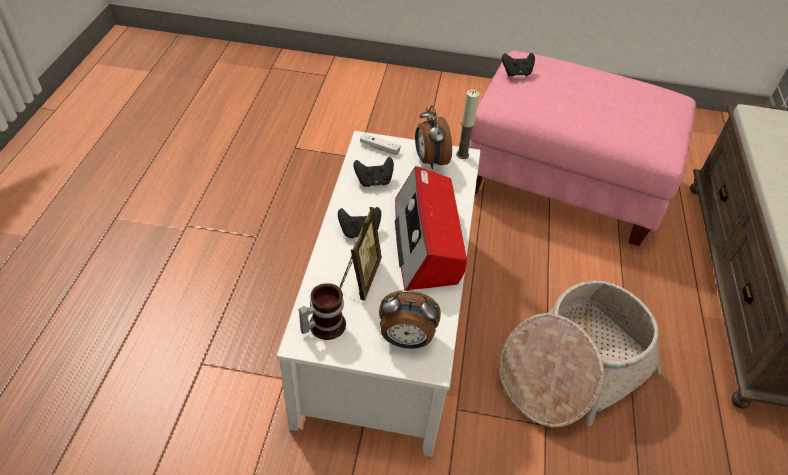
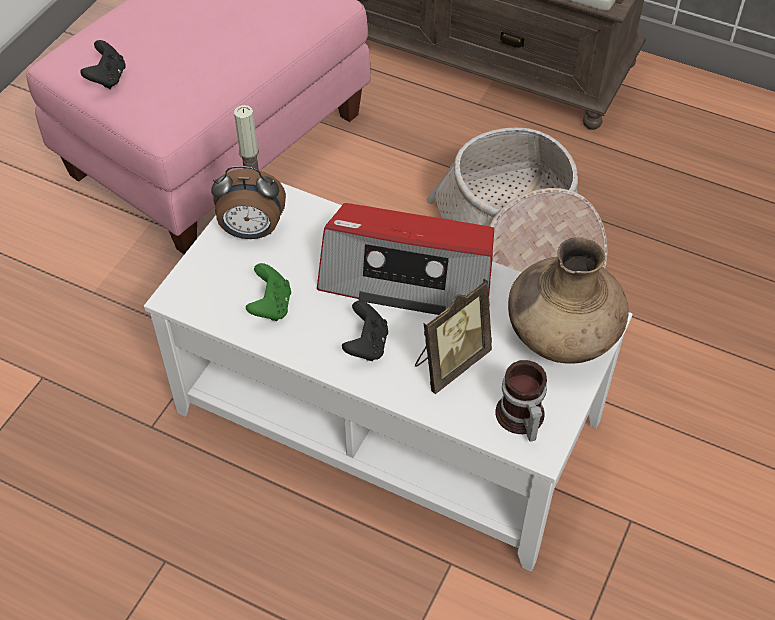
camera: 70 degrees left, 5 degrees up
(359, 277) = (449, 362): picture frame -> picture frame turned 105 degrees clockwise
(374, 181) = (271, 306): black game controller -> green game controller
(379, 148) = (200, 282): white game controller -> none
(406, 340) = (561, 337): alarm clock -> brown vase

